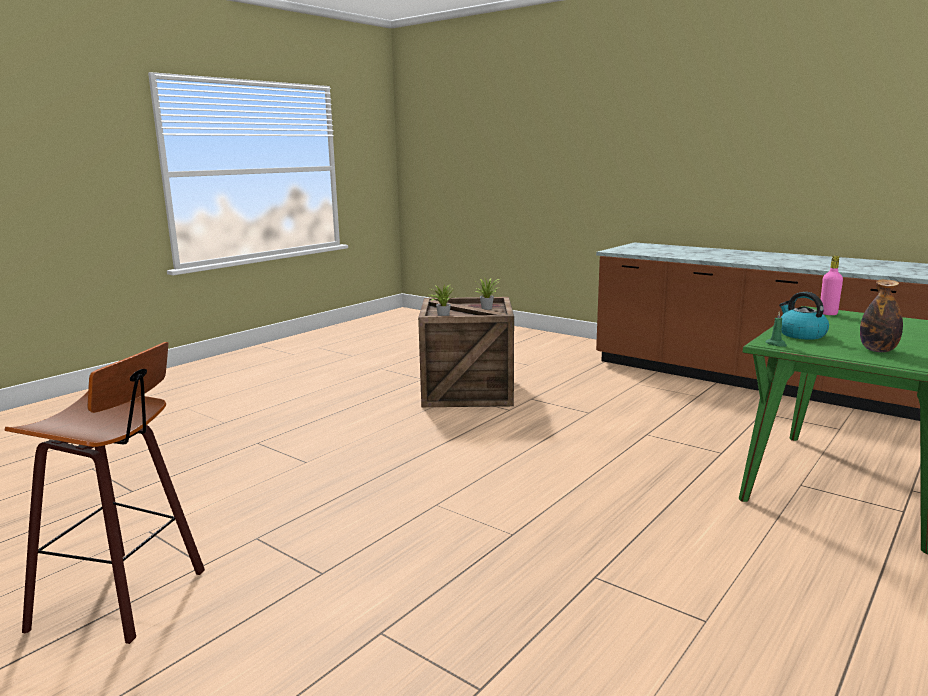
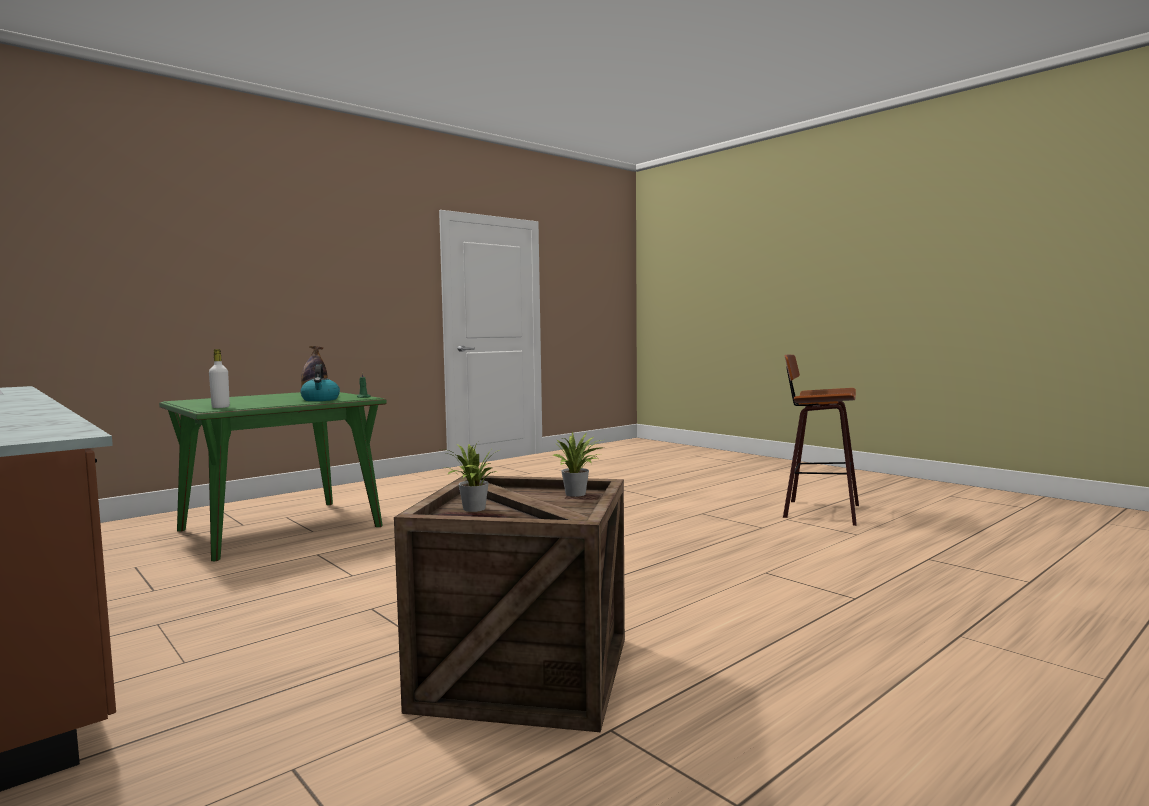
camera: 170 degrees left, 10 degrees down
(828, 313) = (220, 407): pink bottle -> white bottle

